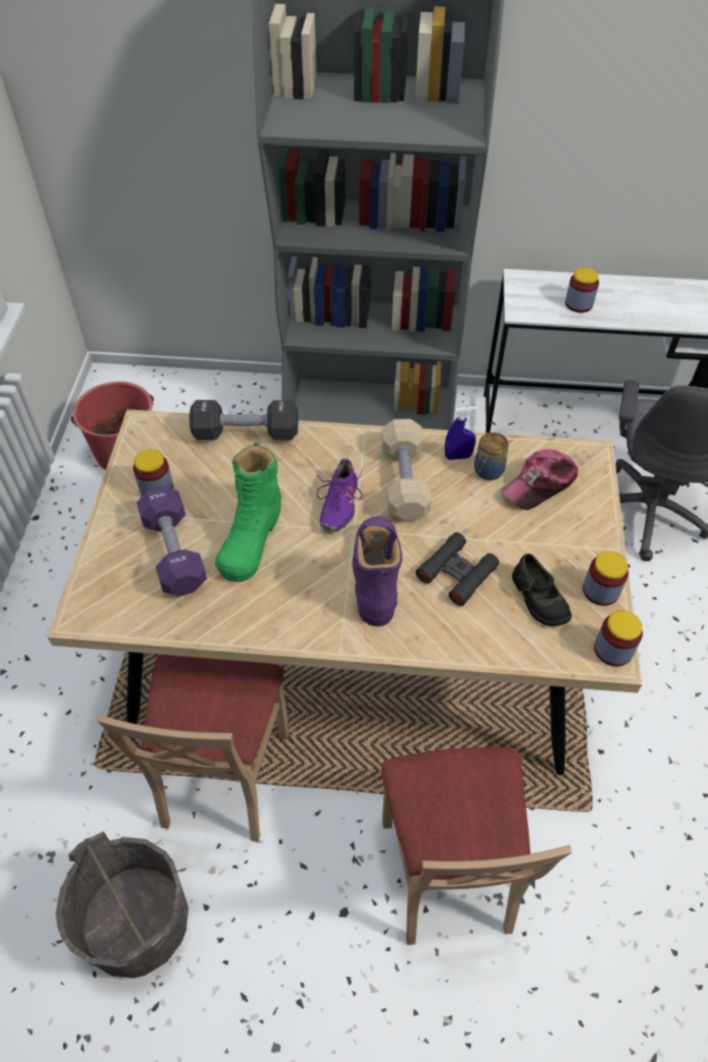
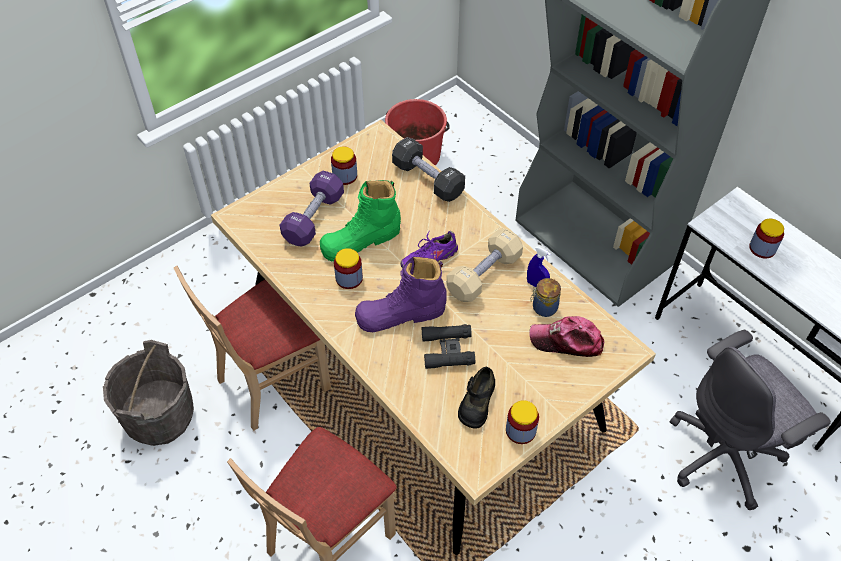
camera: 45 degrees right, 0 degrees up
(376, 575) = (401, 314): purple boot -> purple boot turned 150 degrees counterclockwise
(613, 649) = (482, 467): jar -> jar (349, 278)

